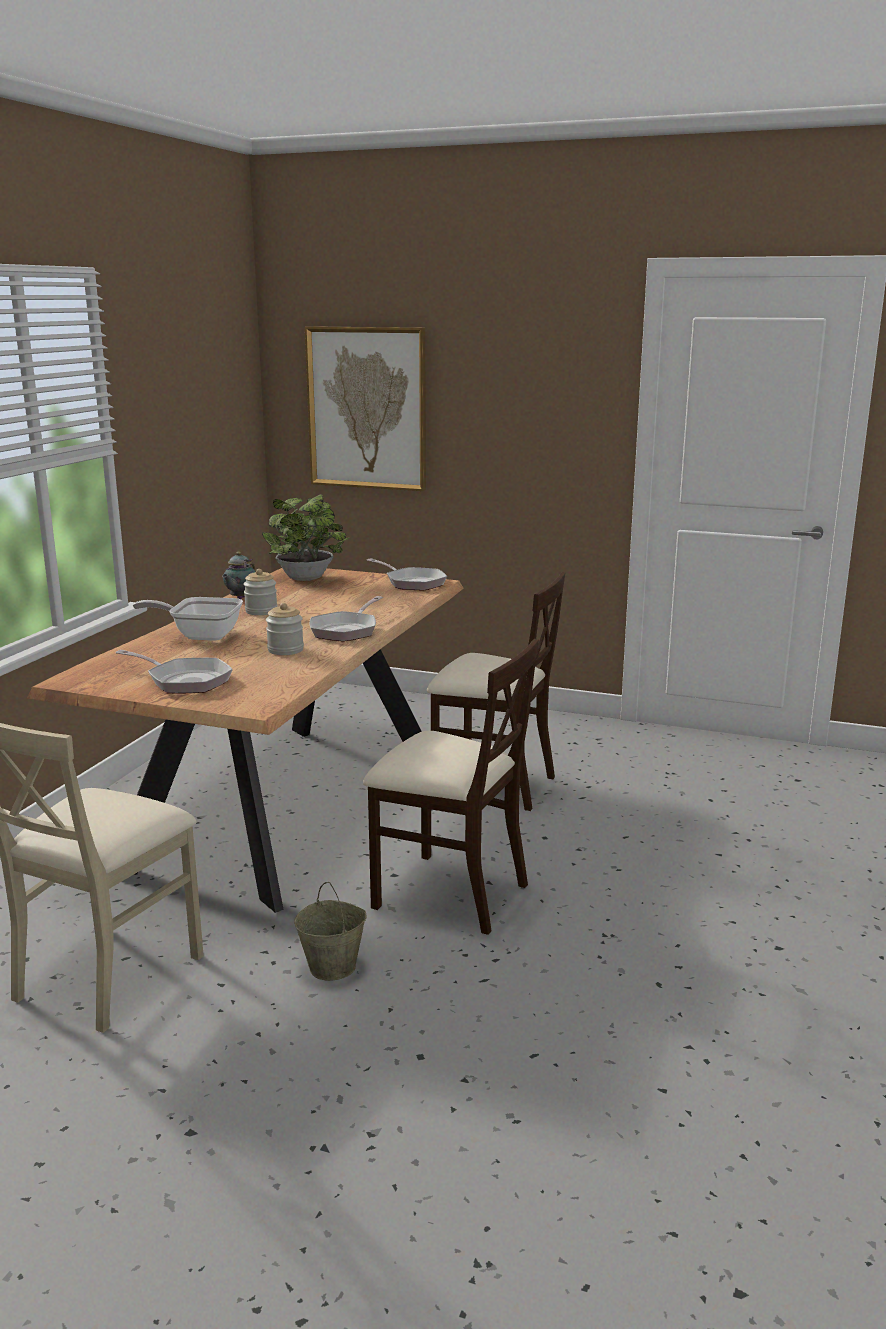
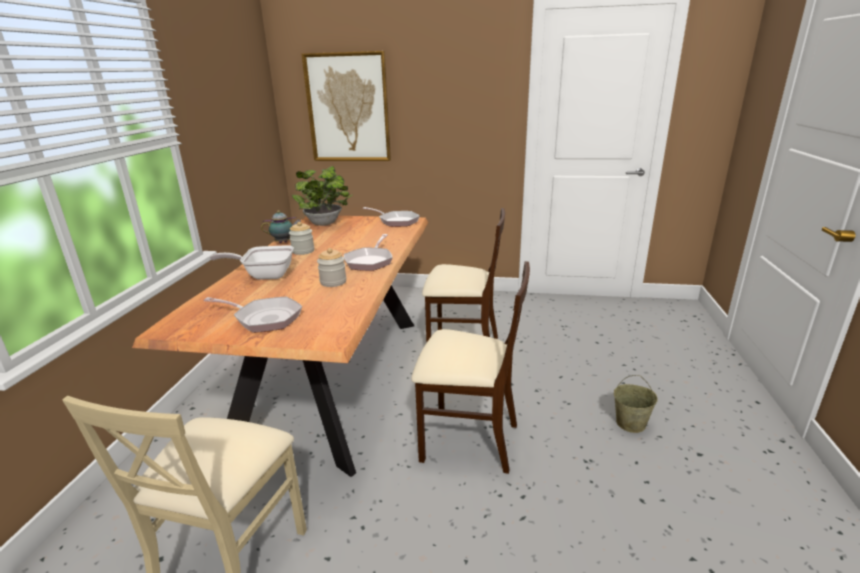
camera: 10 degrees left, 5 degrees up
(240, 598) = (284, 242): teapot -> teapot turned 120 degrees counterclockwise
(333, 967) = (409, 524): beige bucket -> beige bucket (631, 423)

